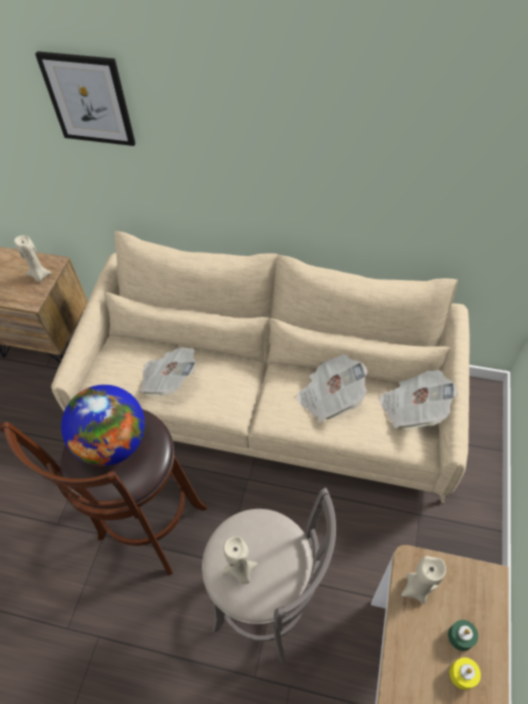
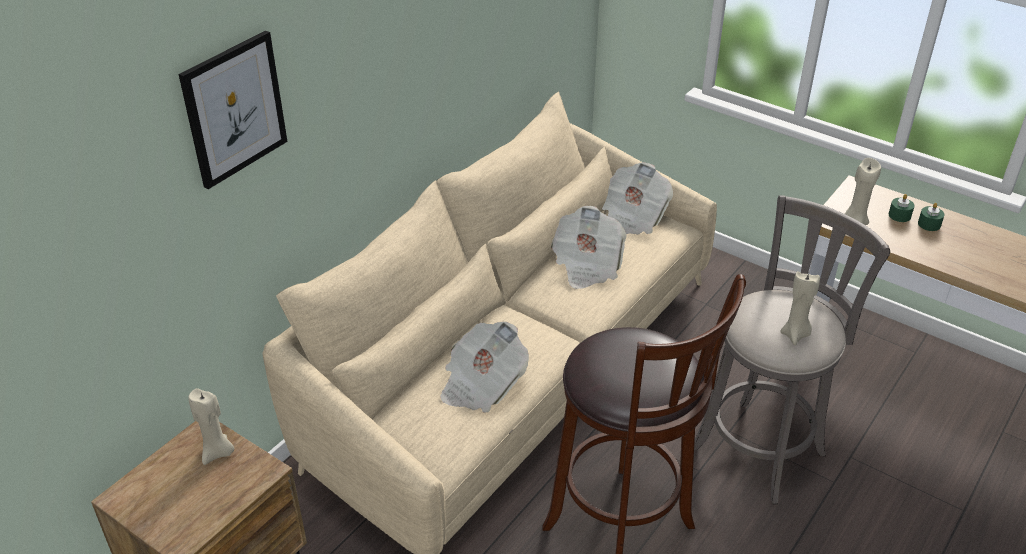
camera: 70 degrees left, 15 degrees down
(113, 443) = (626, 363): globe -> none
(462, 674) = (929, 224): yellow candle -> green candle

